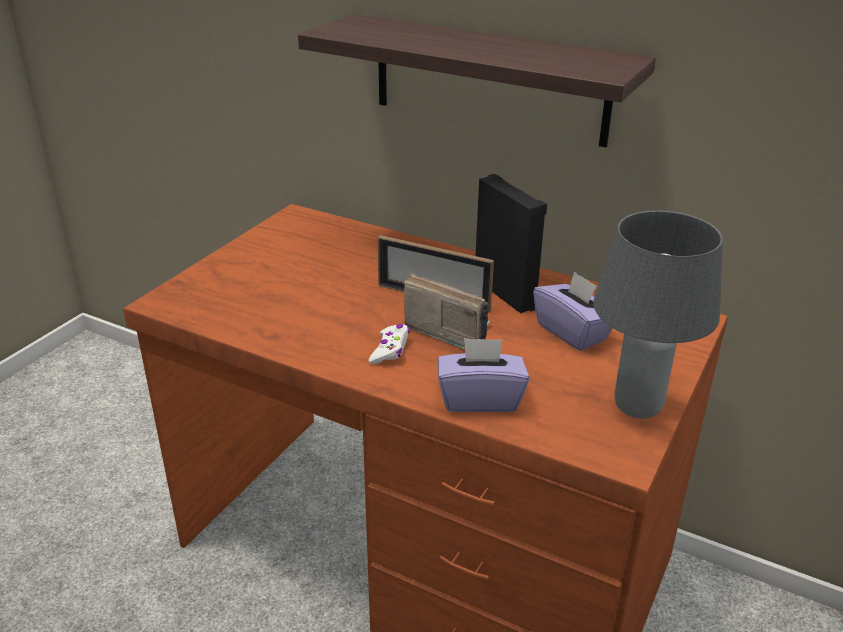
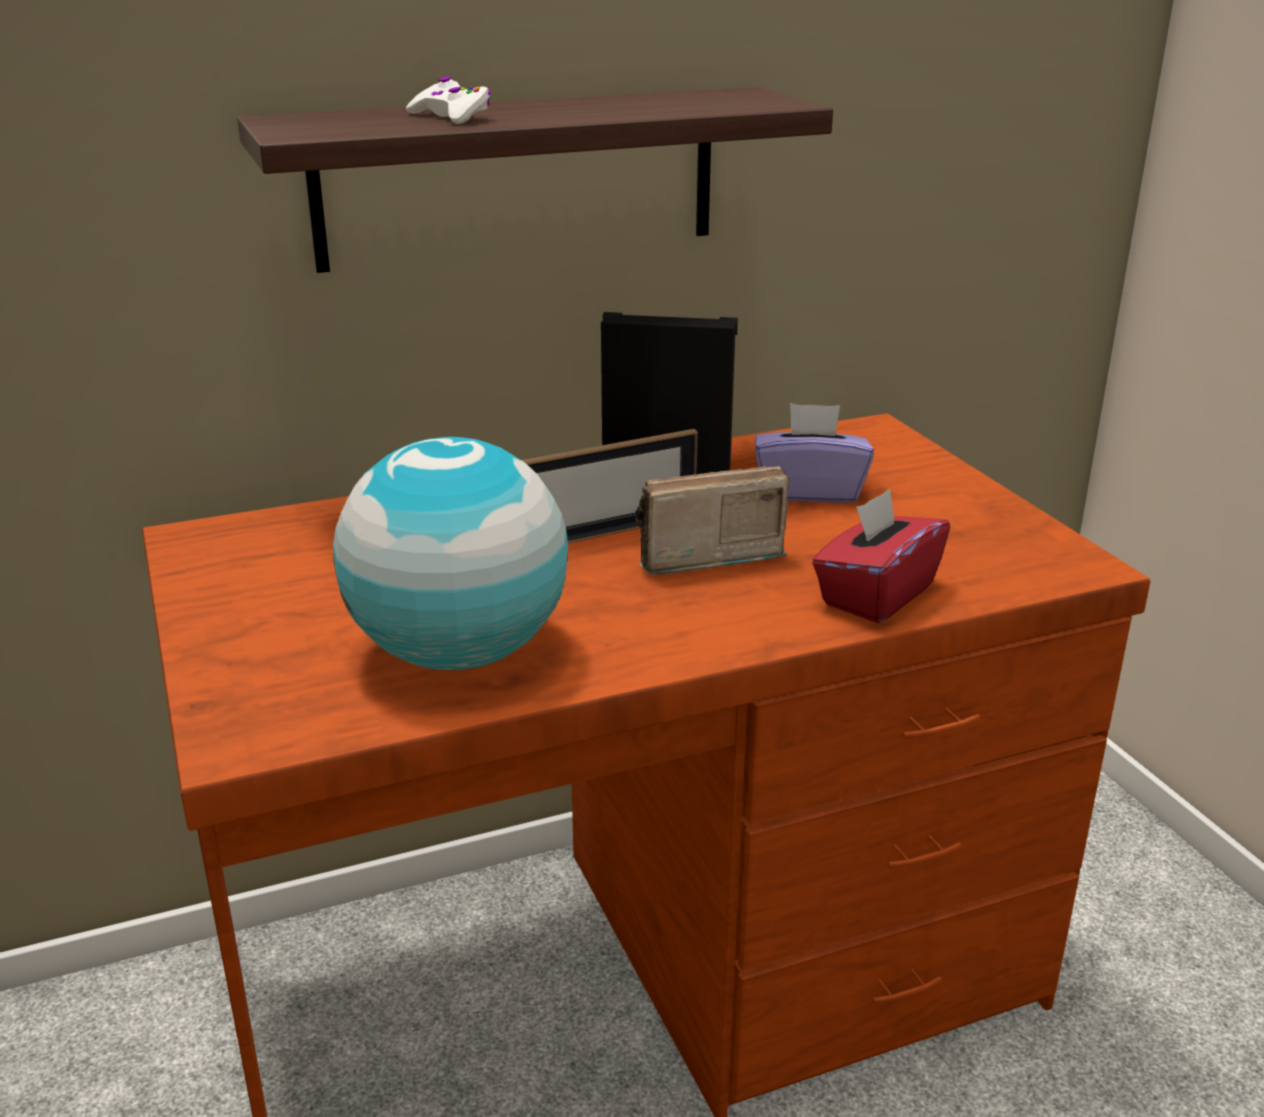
camera: 50 degrees left, 5 degrees down
(278, 314) = (460, 653): none -> globe
(390, 350) = (685, 607): white game controller -> white game controller (451, 116)
(480, 399) = (876, 595): purple tissue box -> red tissue box
(636, 406) = (996, 521): grey table lamp -> none

